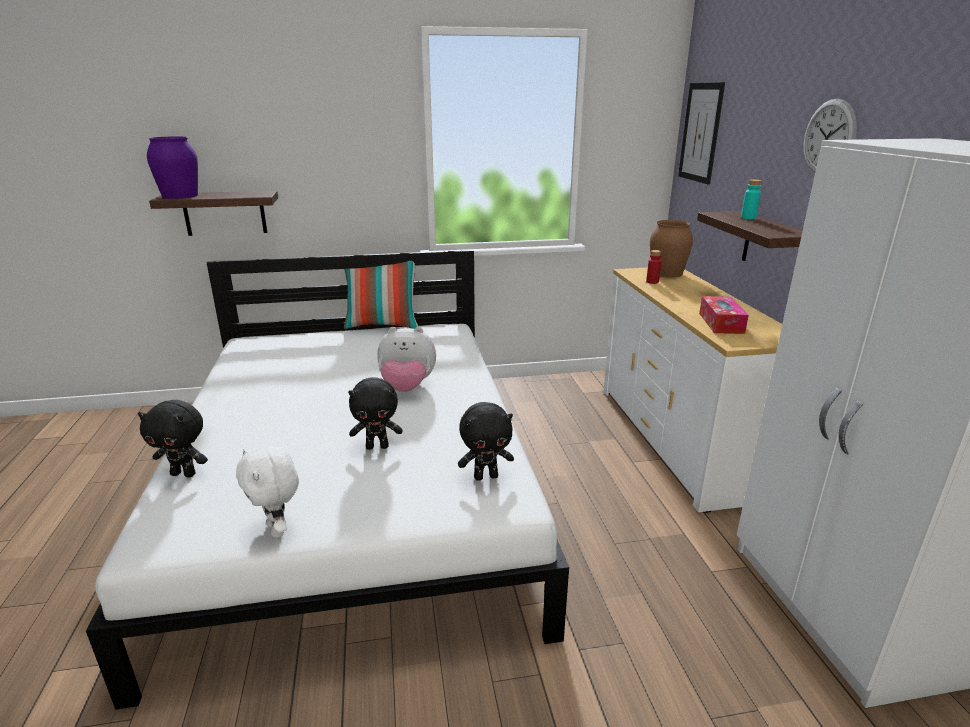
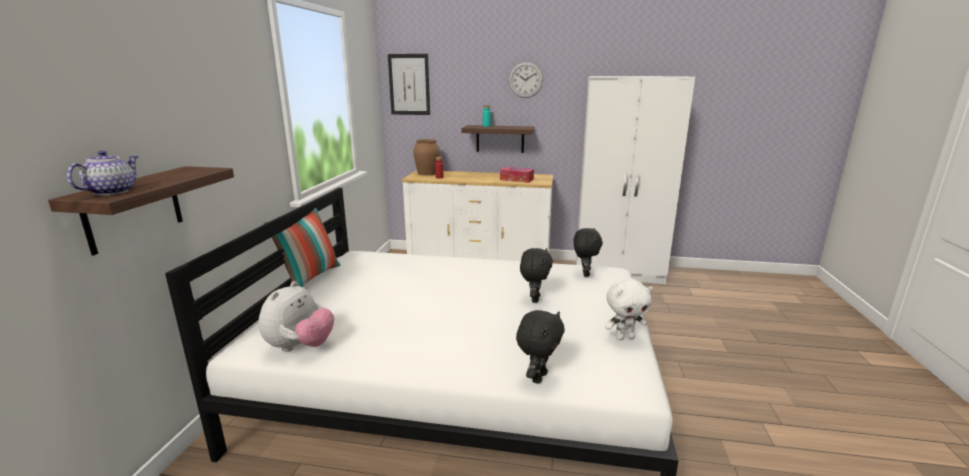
camera: 70 degrees left, 5 degrees down
(180, 196) = (111, 192): purple vase -> teapot
(407, 387) = (453, 281): plush toy -> plush toy (300, 347)

